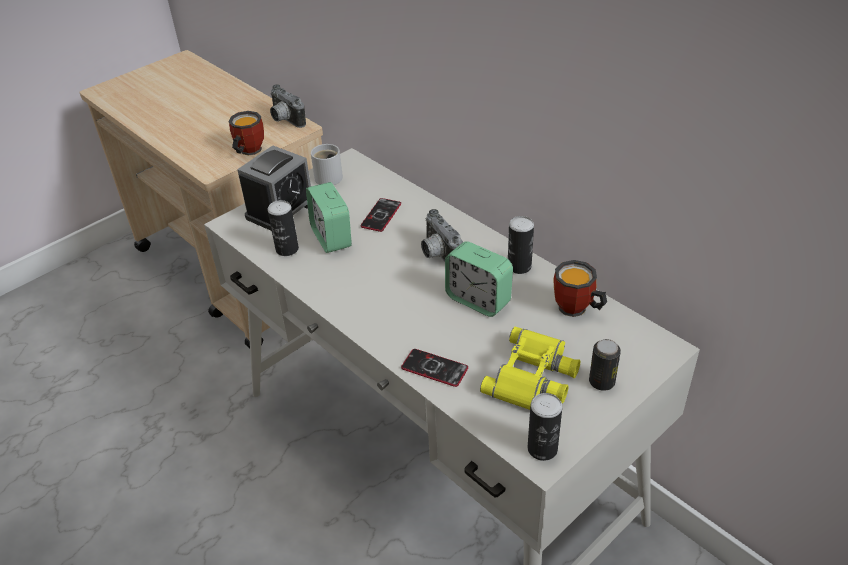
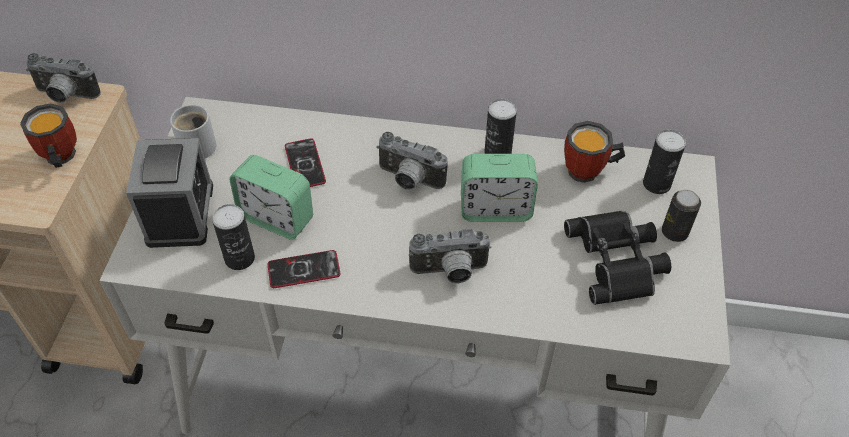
camera: 40 degrees left, 10 degrees up
(404, 321) = (450, 272): none -> camera
(434, 368) = (527, 305): phone -> phone (304, 270)
(534, 377) = (618, 260): yellow binoculars -> black binoculars
(542, 449) = (691, 326): can -> can (656, 184)

